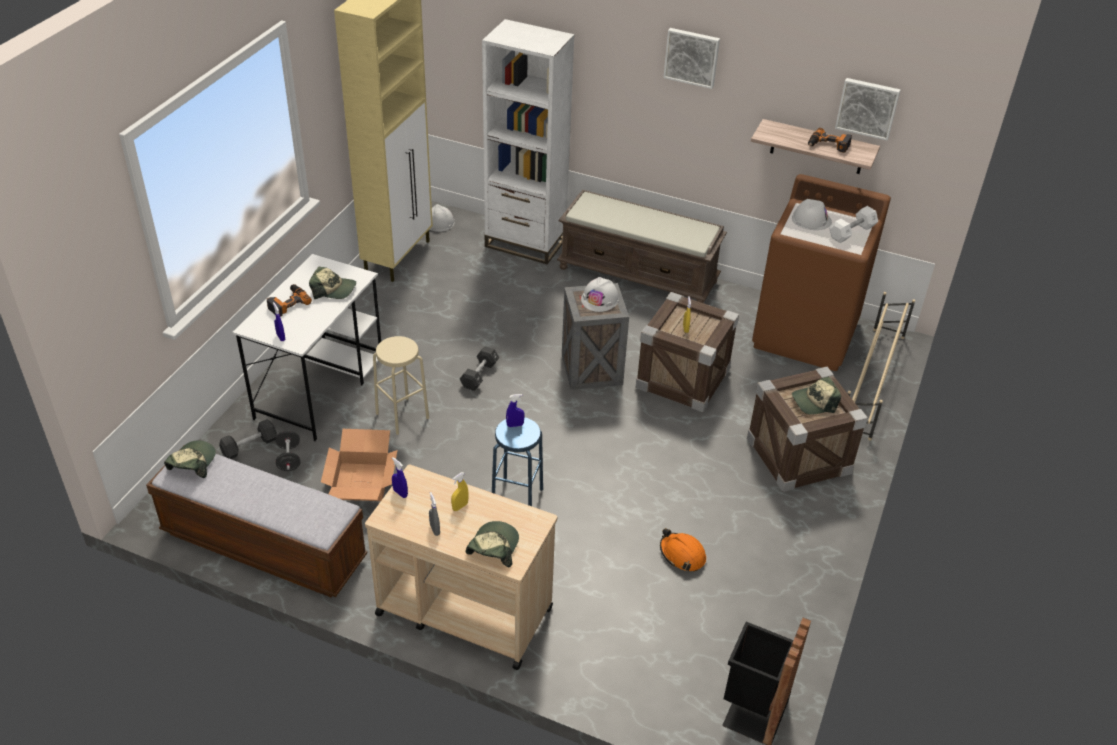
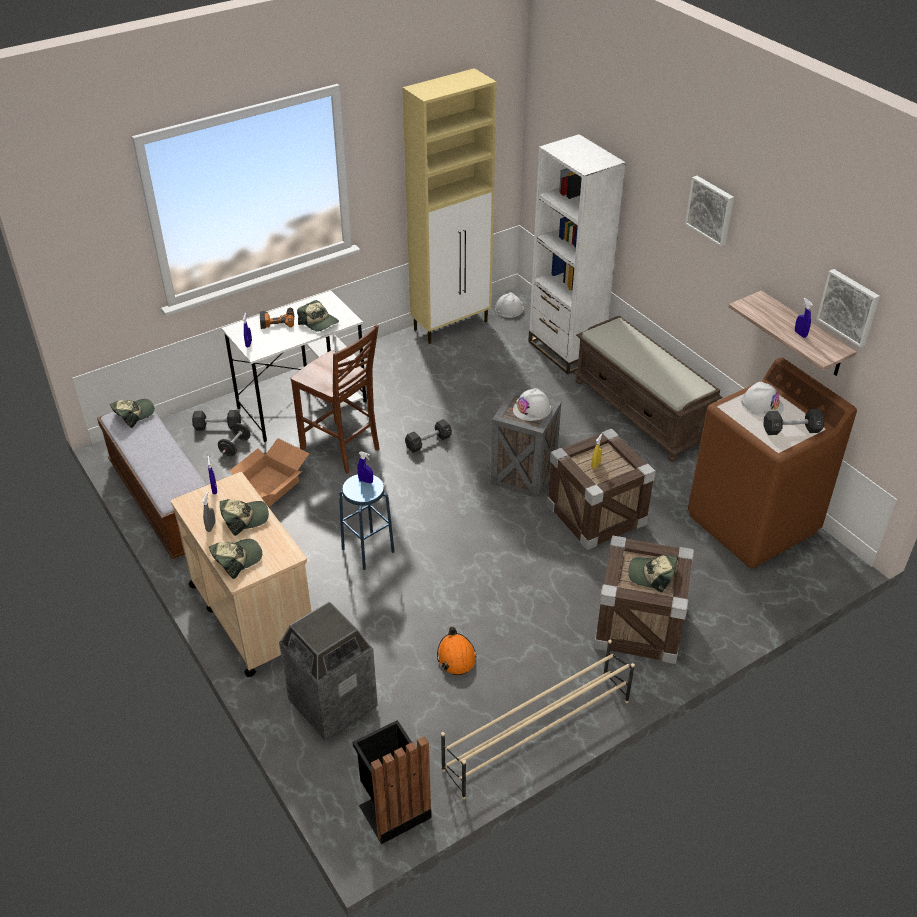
camera: 35 degrees right, 0 degrees up
(402, 415) = (342, 449): beige stool -> brown chair
(460, 506) = (244, 518): yellow spray bottle -> cap
(617, 652) = (332, 704): none -> trash can
(828, 145) = (800, 334): power drill -> blue spray bottle
(851, 232) = (791, 430): white dumbbell -> black dumbbell
(871, 382) = (777, 593): beige shoe rack -> beige shoe rack (536, 734)

